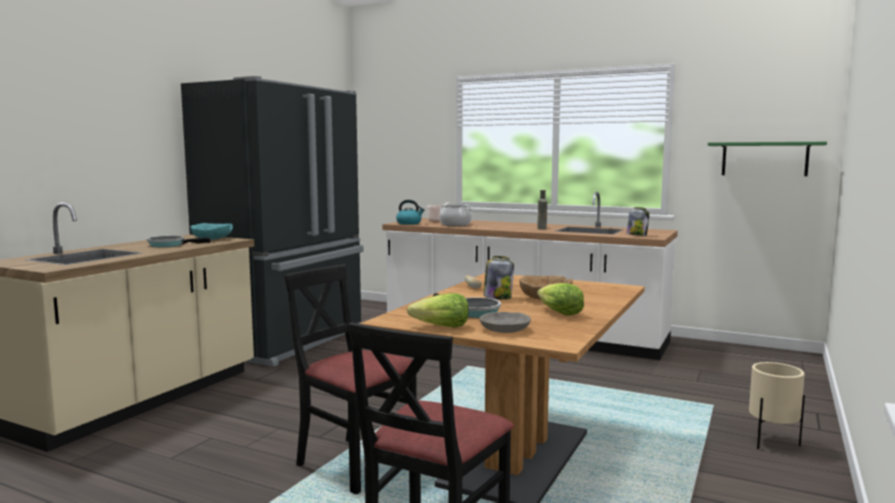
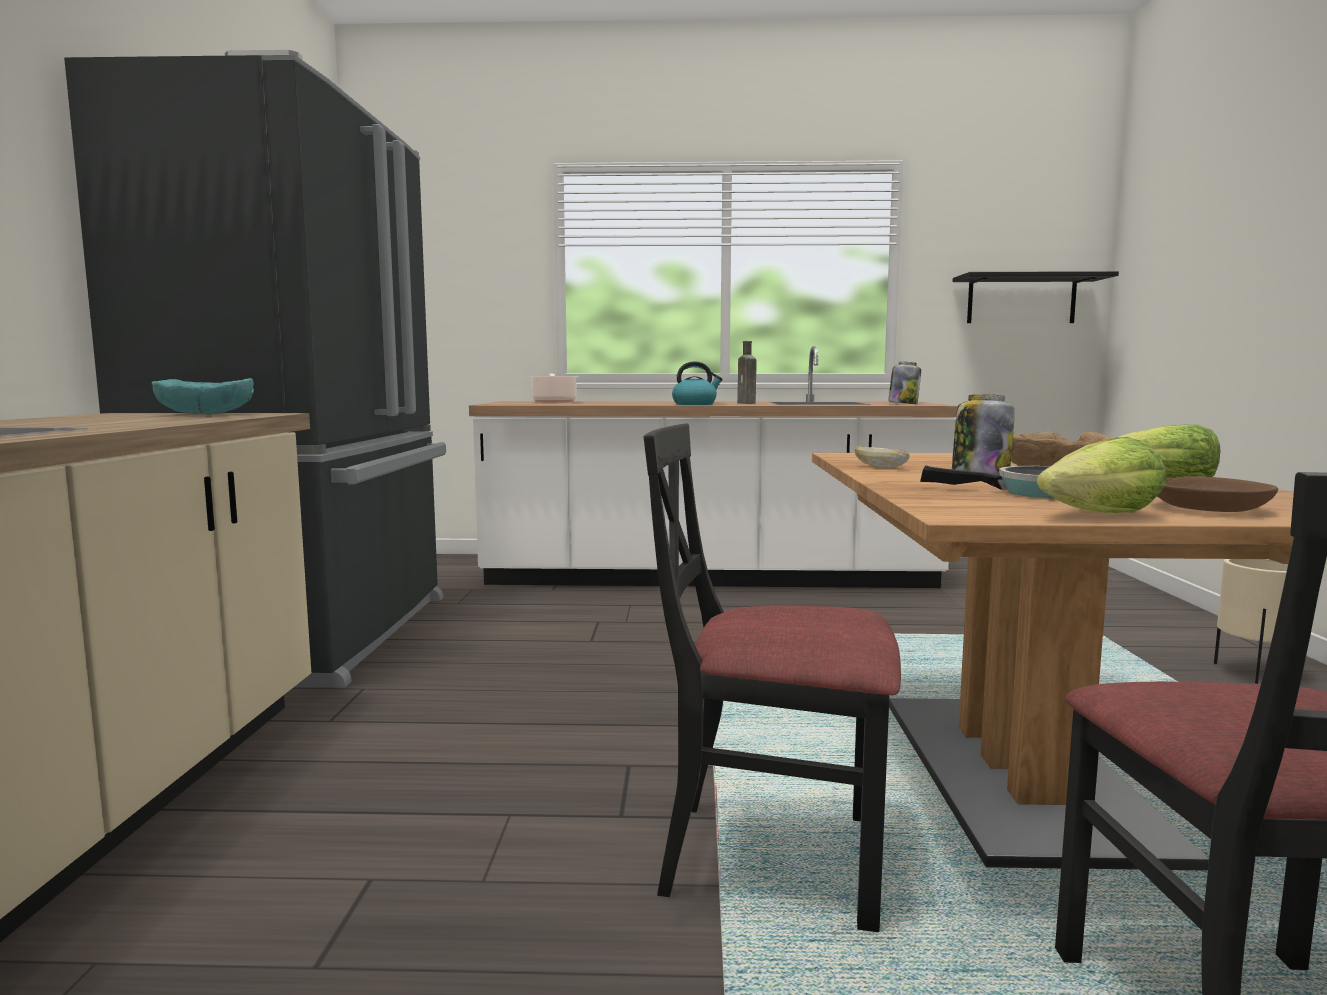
camera: 25 degrees left, 0 degrees up
(170, 245) = (124, 420): frying pan -> none
(409, 223) = (514, 404): kettle -> kettle (695, 404)
(455, 224) = (598, 403): cooking pot -> none
(505, 329) = (1207, 508): grey bowl -> brown bowl
(764, 159) = (1021, 300): green shelf -> black shelf

